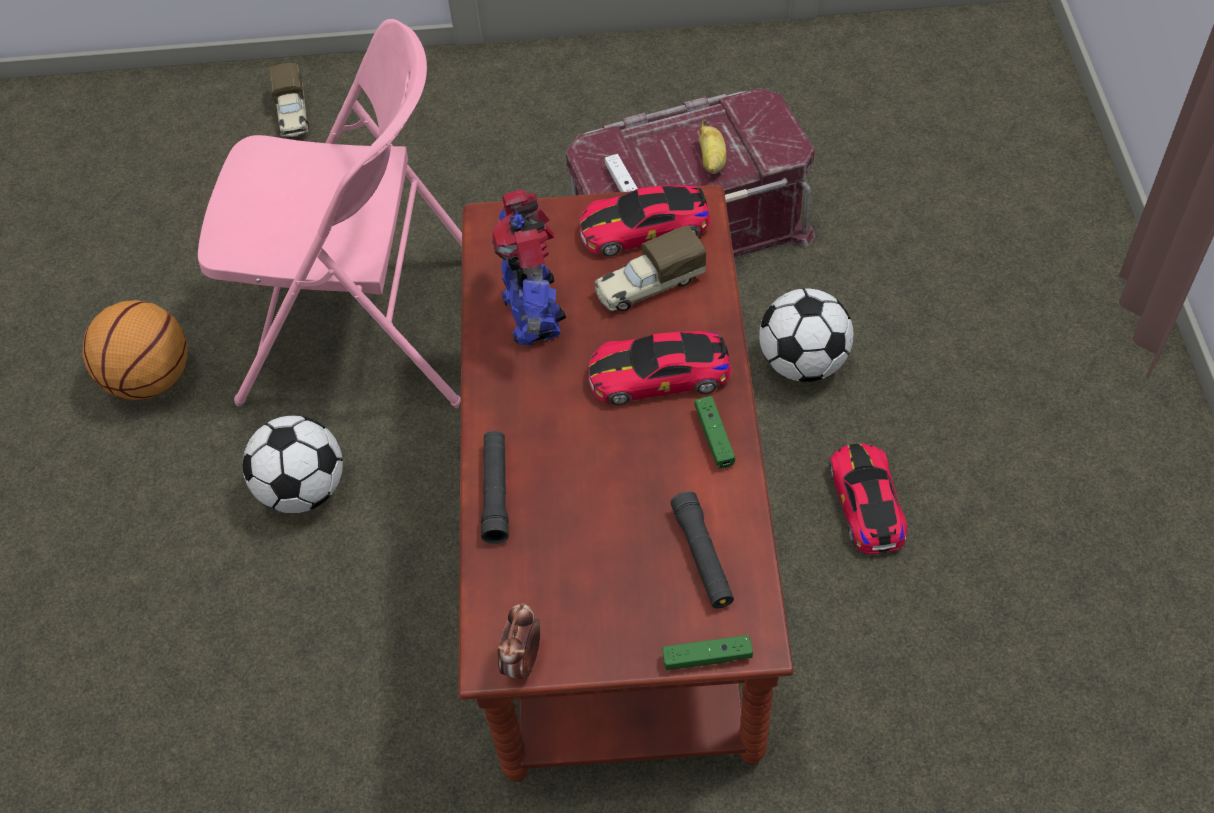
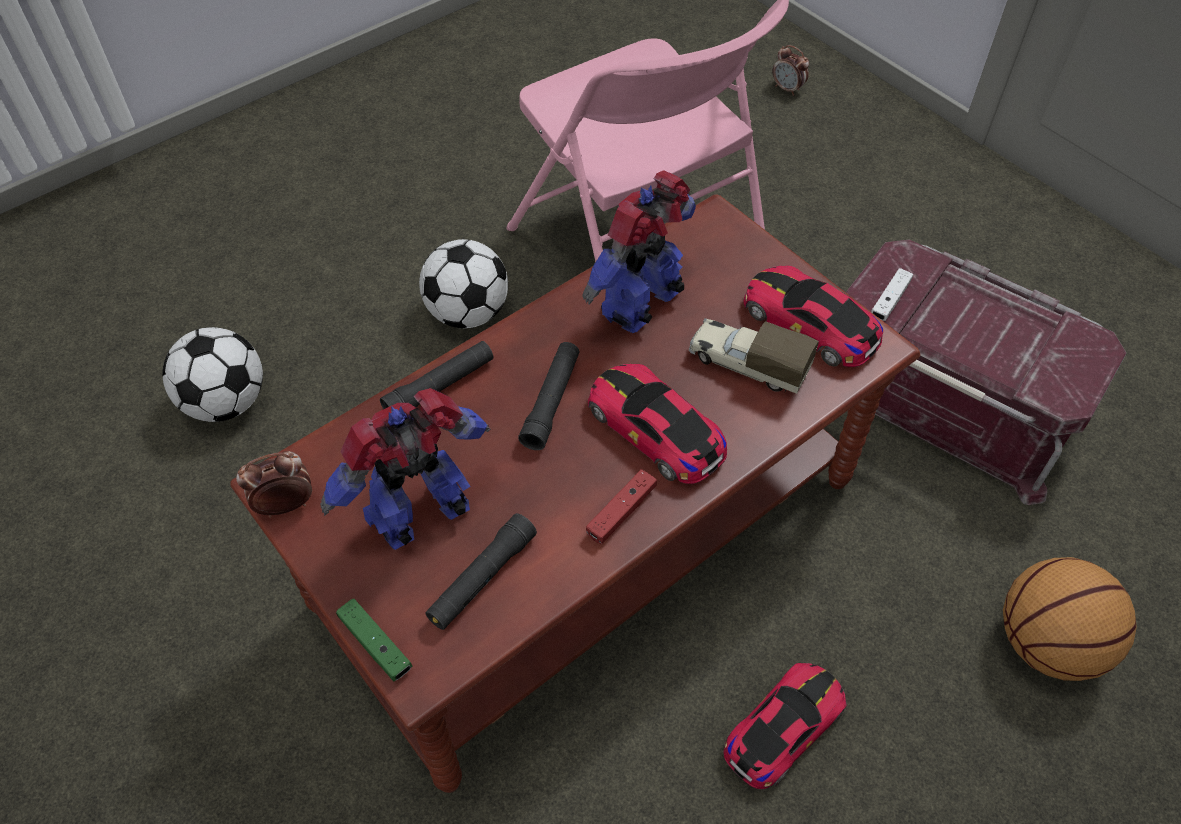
camera: 50 degrees right, 0 degrees up
(152, 381) = (488, 172): basketball -> basketball (1046, 644)
(293, 115) = (787, 89): toy truck -> alarm clock
(576, 425) = (551, 401): none -> black flashlight
(613, 566) = (423, 514): none -> toy robot
(712, 161) = (988, 349): banana -> none
(714, 437) = (621, 512): green game controller -> red game controller
(803, 363) = (889, 579): football -> football (226, 402)

